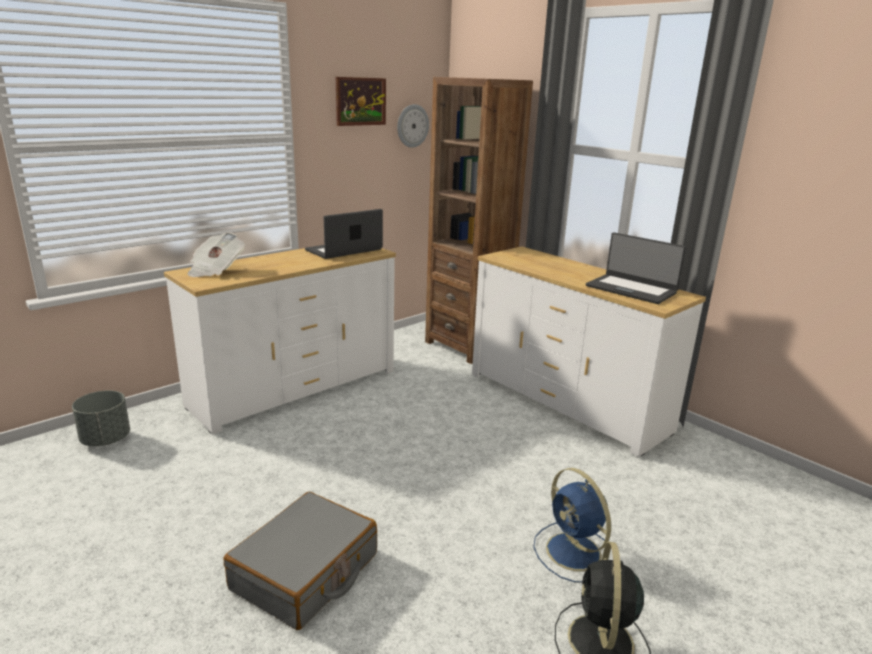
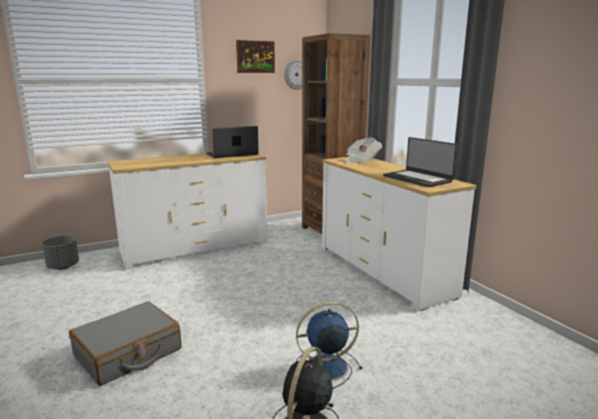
camera: 15 degrees right, 5 degrees down
(215, 270) = (138, 161): newspaper -> newspaper (361, 160)
(575, 553) = (325, 367): blue fan -> blue fan turned 90 degrees clockwise

